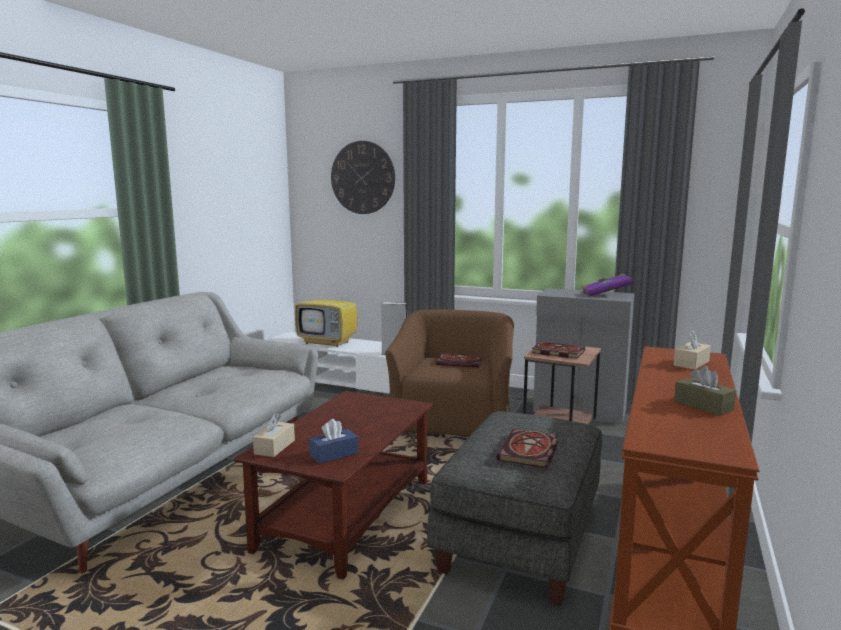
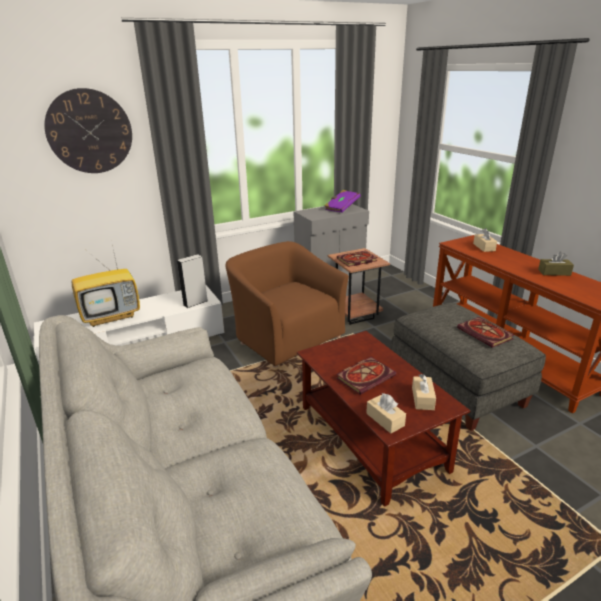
camera: 50 degrees left, 15 degrees up
(334, 454) = (422, 398): blue tissue box -> beige tissue box
(461, 362) = (288, 290): book -> book (366, 376)

